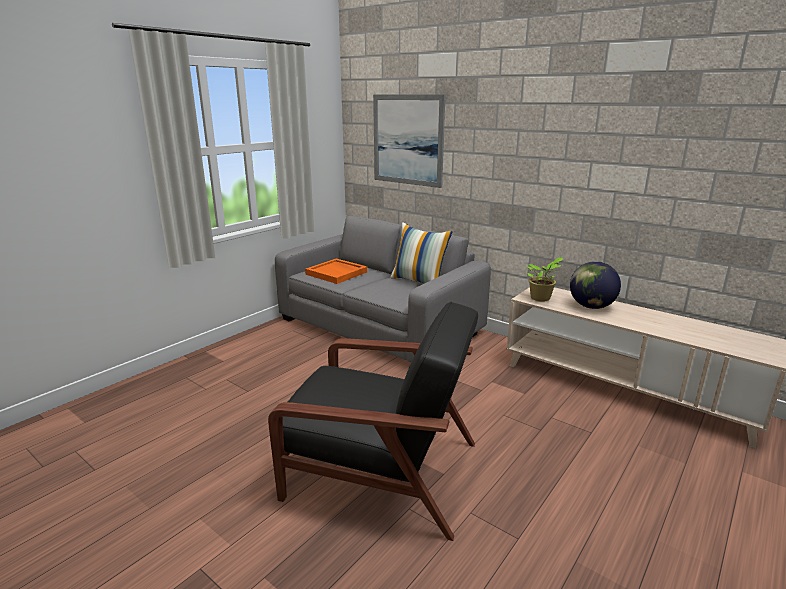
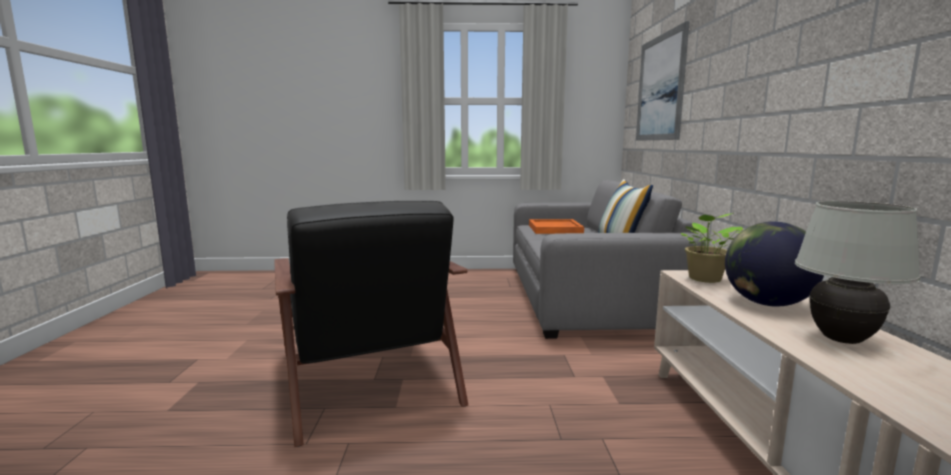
camera: 50 degrees right, 10 degrees down
(645, 318) = (841, 340): none -> white table lamp

